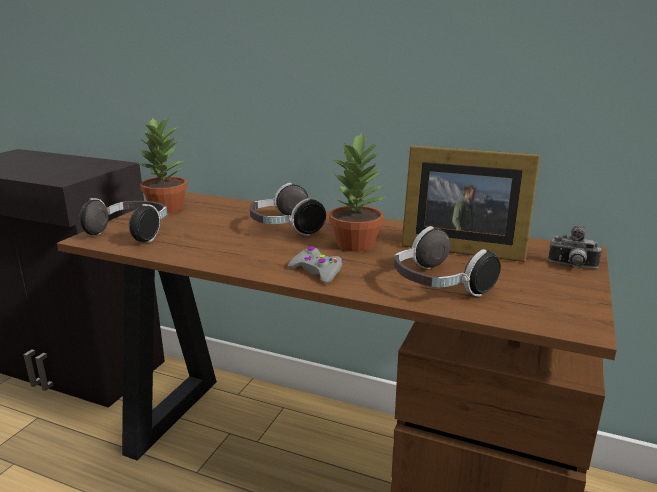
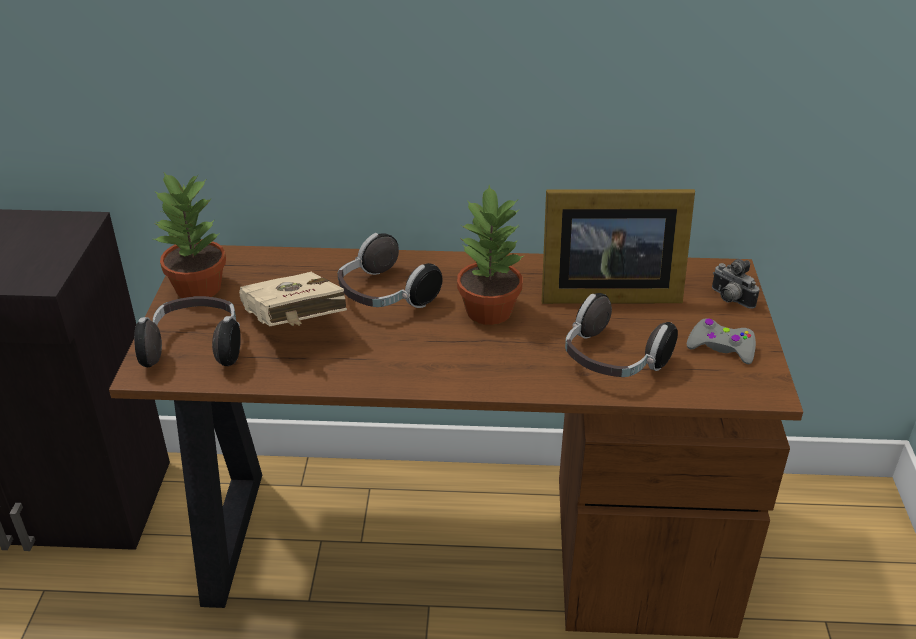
camera: 20 degrees left, 15 degrees up
(207, 233) = (294, 327): none -> beige book
(317, 272) = (475, 369): grey game controller -> grey game controller (721, 347)
(572, 266) = (729, 299): camera -> camera turned 45 degrees clockwise

